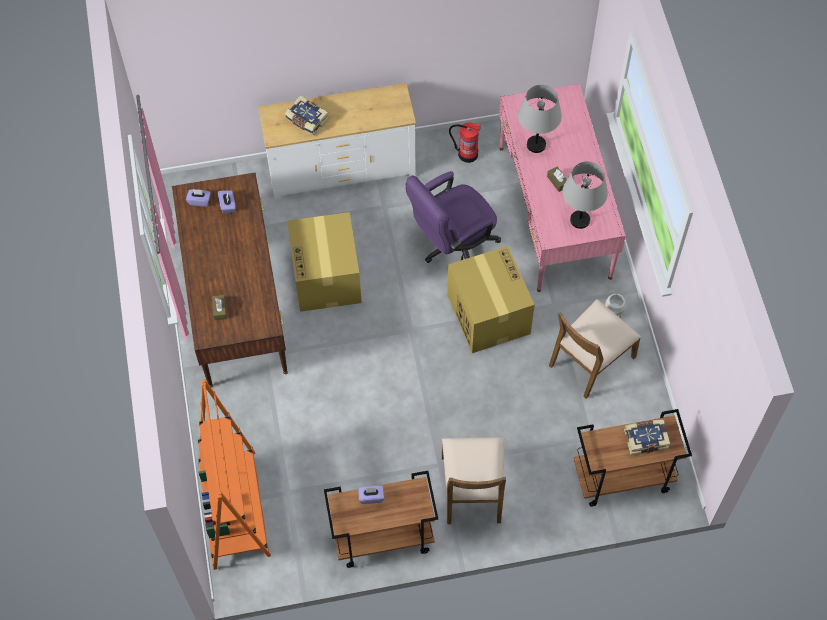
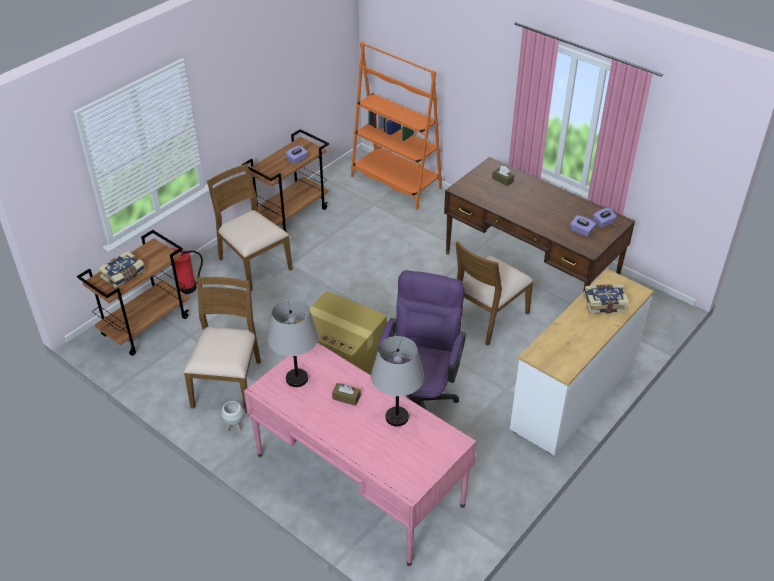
camera: 140 degrees right, 20 degrees down
(326, 278) = (488, 317): cardboard box -> brown chair
(467, 154) = (487, 479): fire extinguisher -> fire extinguisher (187, 287)

